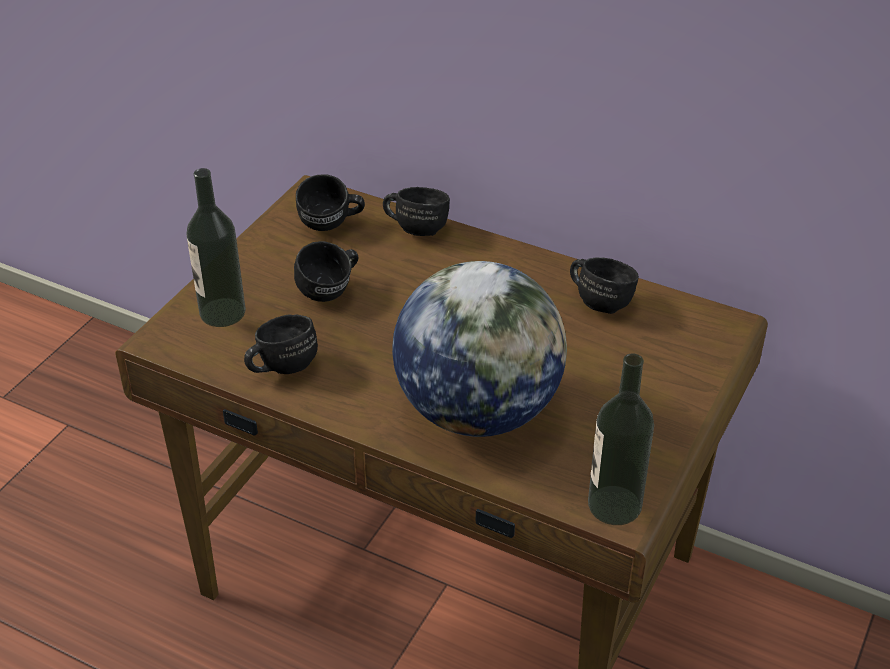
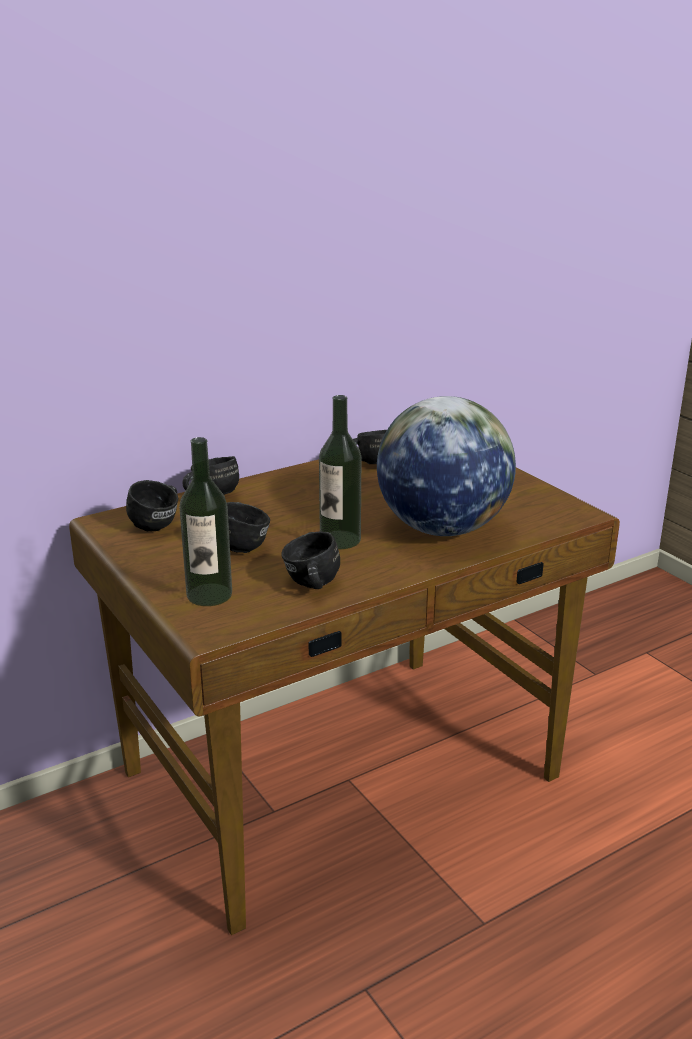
camera: 60 degrees left, 15 degrees down
(614, 505) = (571, 512): bottle -> bottle (340, 540)

